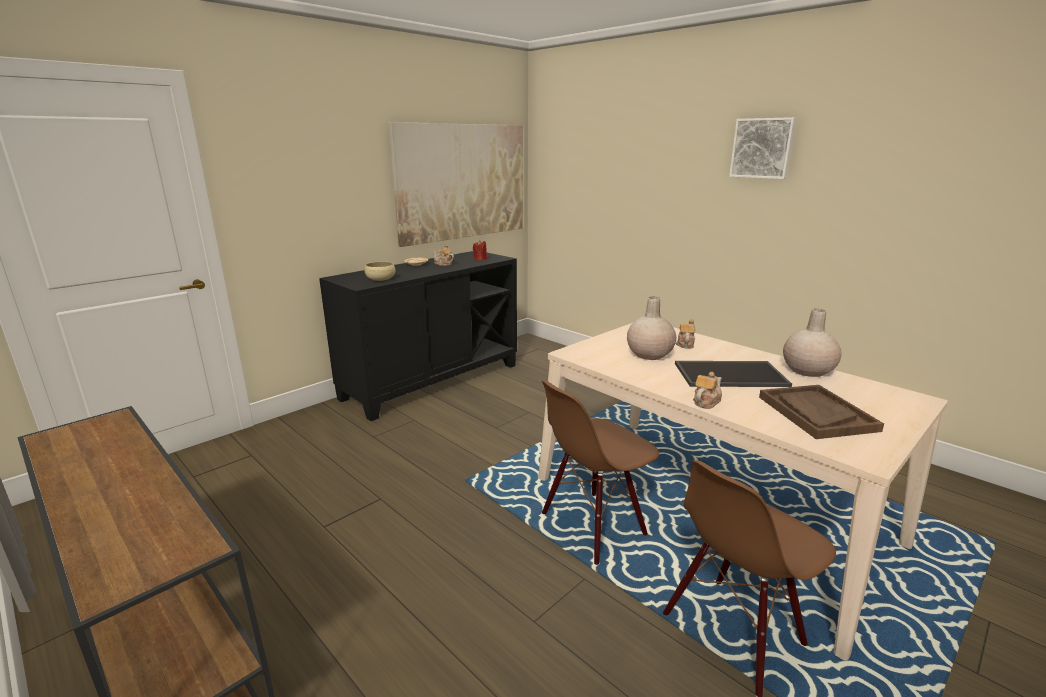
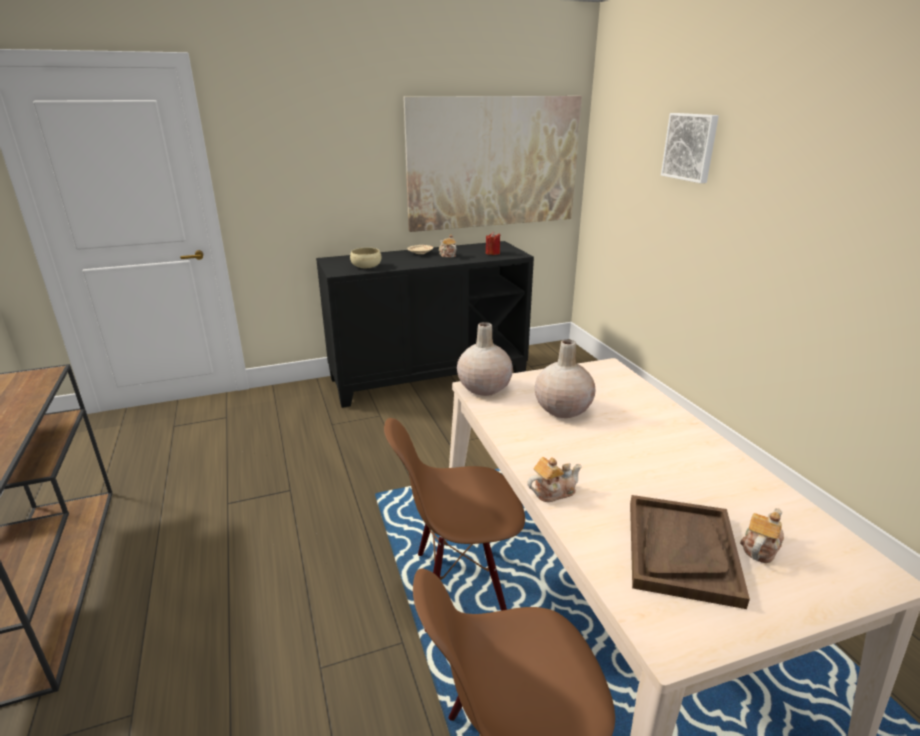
camera: 25 degrees right, 5 degrees up
(685, 344) = (625, 404): teapot -> teapot (760, 547)
(730, 374) = (633, 460): tray -> none
(762, 148) = (844, 143): picture -> picture (690, 147)
(807, 371) = (749, 482): beige vase -> beige vase (483, 388)

